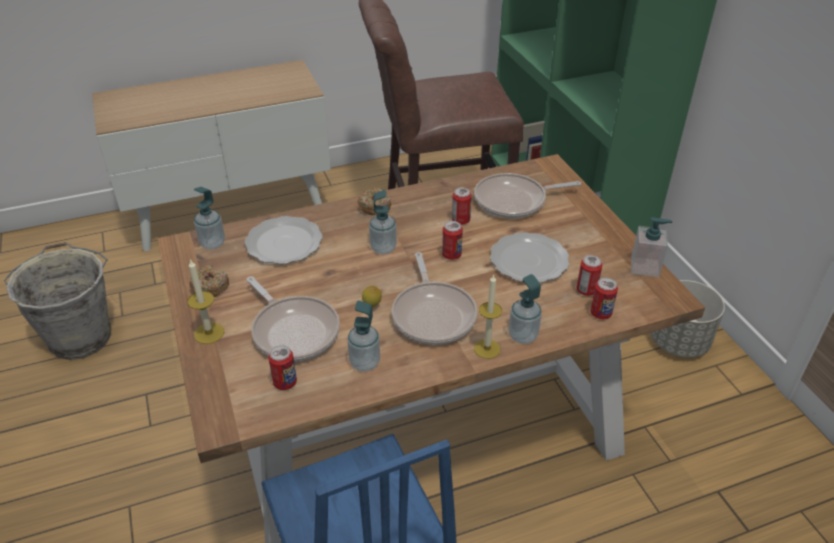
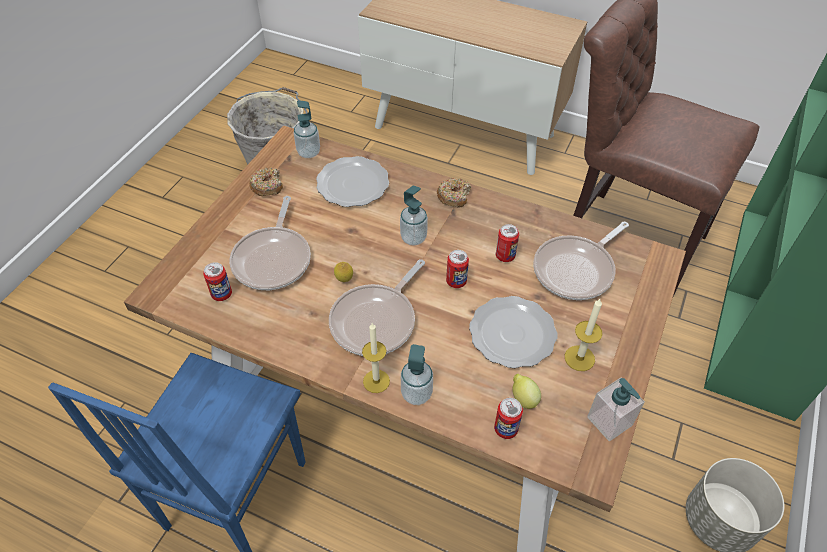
camera: 45 degrees right, 10 degrees up
(209, 333) = (226, 221): candle -> candle (579, 358)
(365, 363) = (284, 321): soap dispenser -> none
(514, 201) = (576, 270): frying pan -> frying pan turned 75 degrees counterclockwise
(586, 290) = (523, 399): can -> lemon

